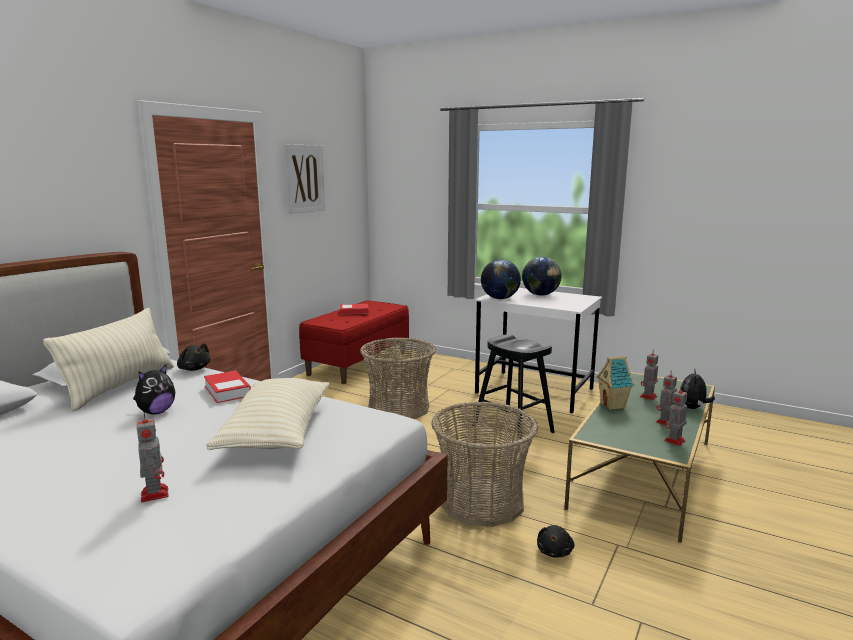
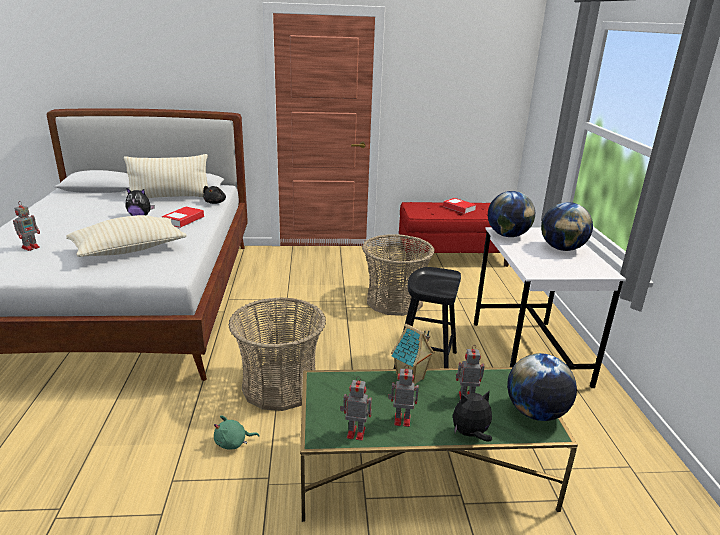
camera: 55 degrees right, 10 degrees up
(304, 178) = (433, 71): picture -> none
(555, 551) = (233, 443): black plush toy -> green plush toy
(677, 385) = (535, 413): none -> globe

